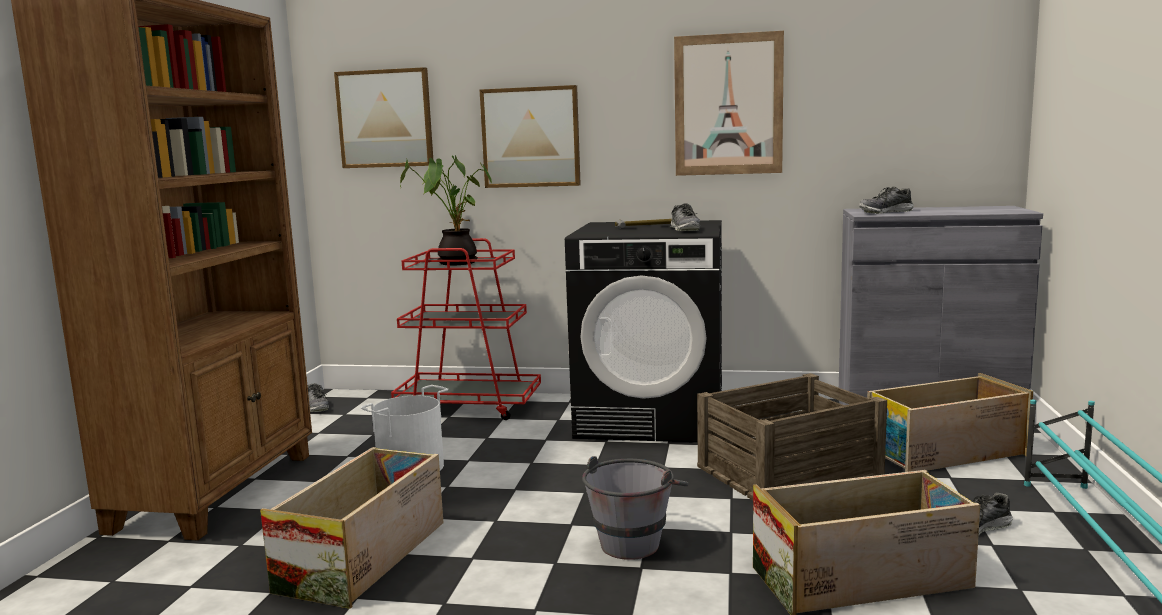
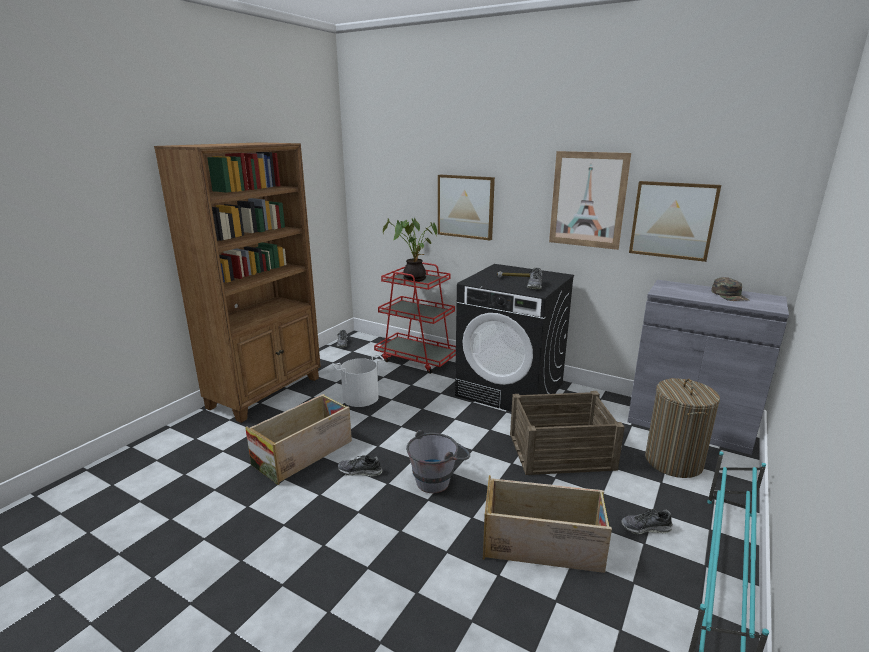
camera: 20 degrees right, 10 degrees up
(385, 119) = (388, 186): picture -> picture (672, 220)
(885, 212) = (676, 291): shoe -> shoe (360, 471)
(944, 453) = (673, 461): crate -> laundry basket
(953, 209) = (729, 295): none -> green cap

